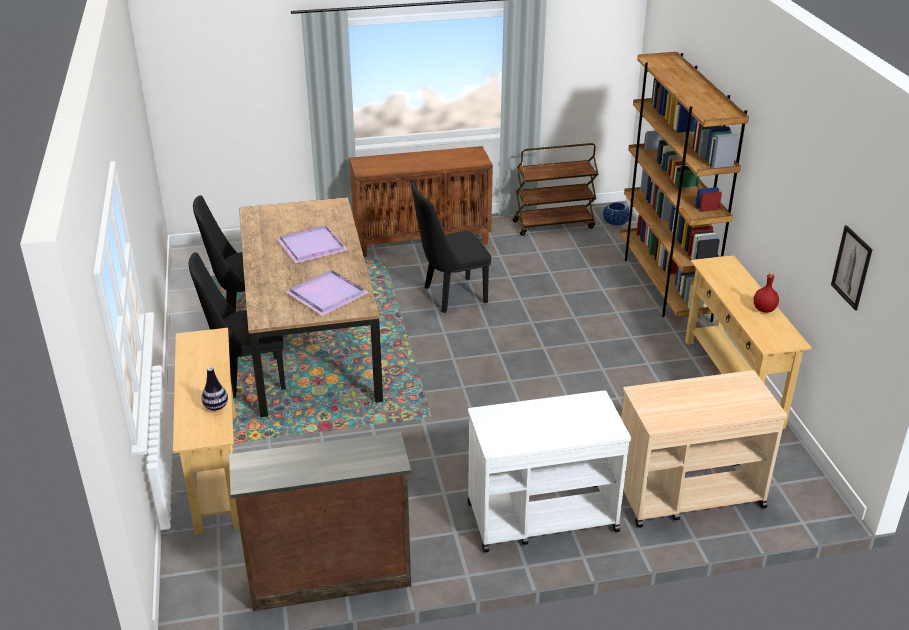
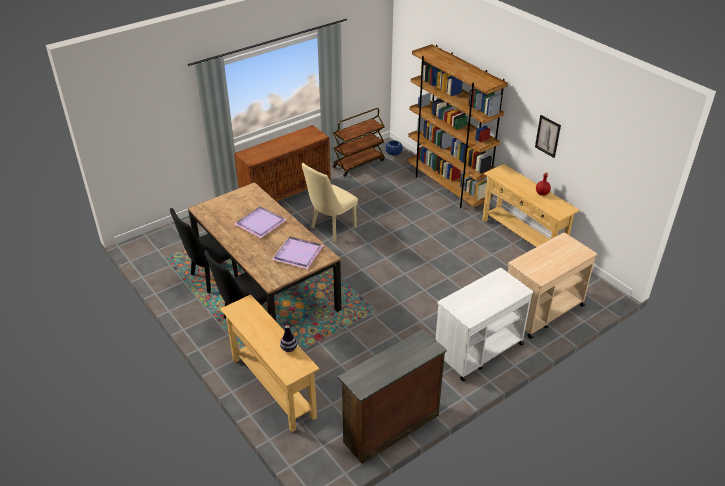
camera: 25 degrees left, 5 degrees up
(450, 296) = (331, 229): black chair -> beige chair
(851, 267) = (606, 163): picture -> picture (547, 136)

